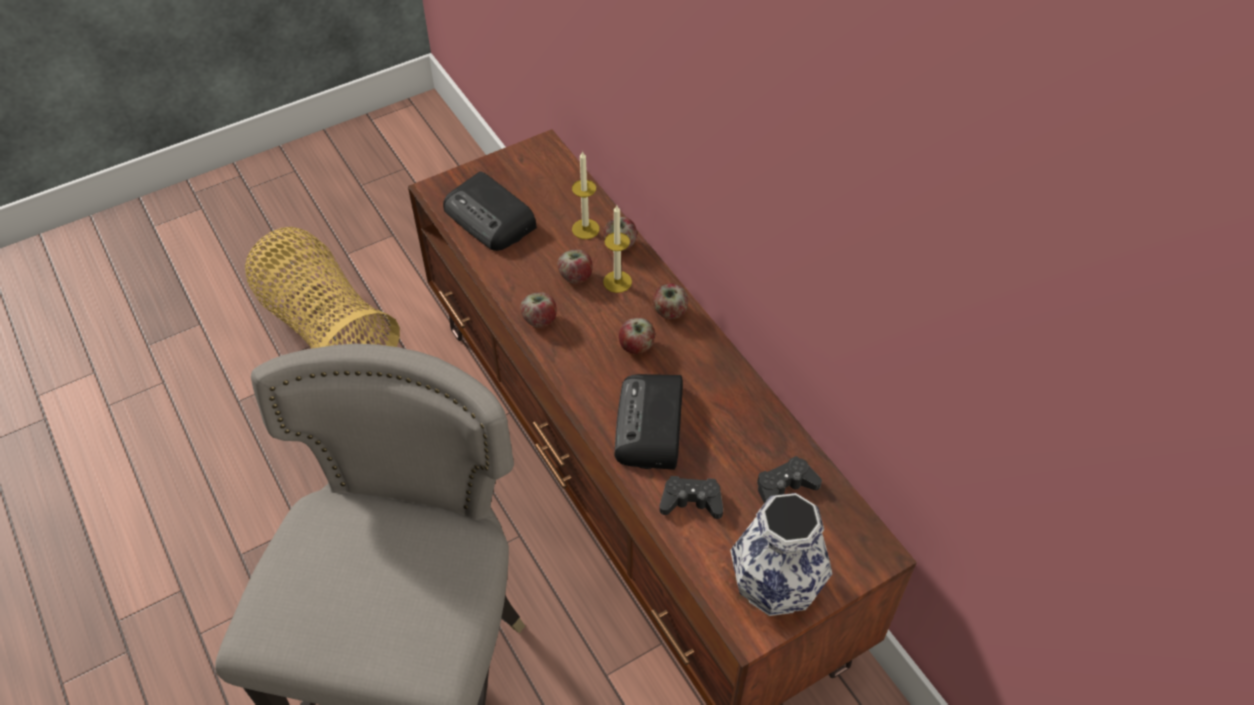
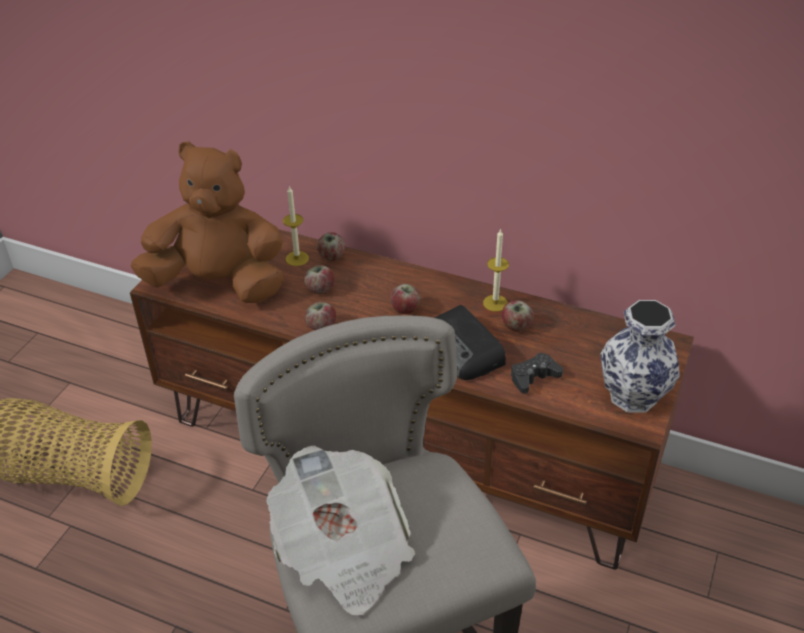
camera: 35 degrees left, 10 degrees down
(315, 573) = (343, 551): none -> newspaper
(491, 218) = (219, 283): radio -> brown plush toy
(617, 282) = (352, 279): candle -> candle (495, 303)
(669, 312) = (406, 279): apple -> apple (516, 326)
(785, 487) = (581, 338): black game controller -> none

